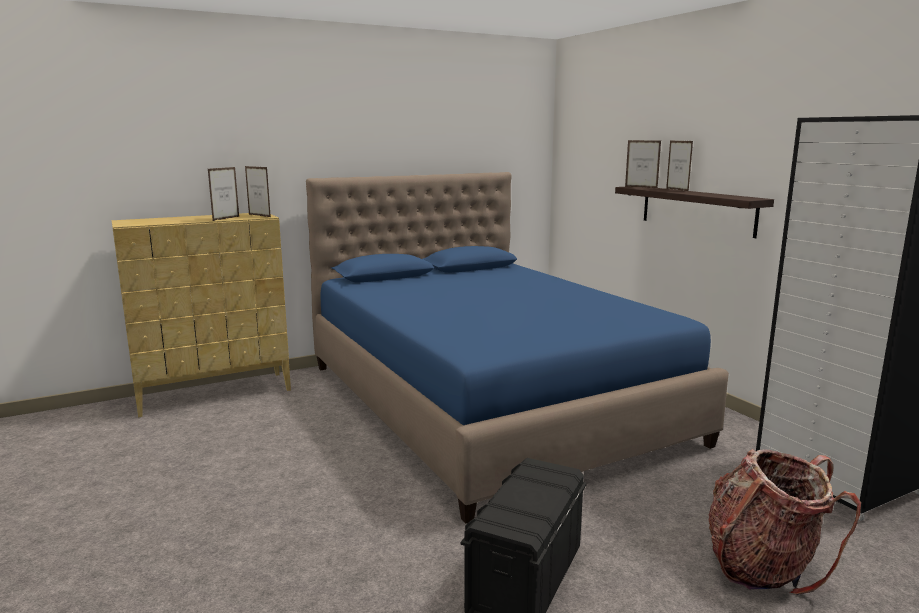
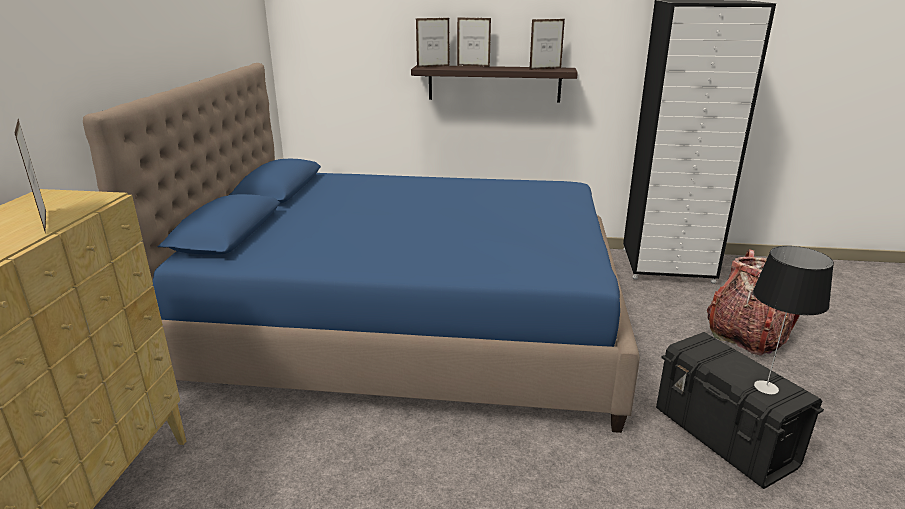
camera: 55 degrees left, 10 degrees up
(259, 216) = (76, 198): picture frame -> picture frame (545, 69)
(511, 512) = (765, 387): none -> table lamp

